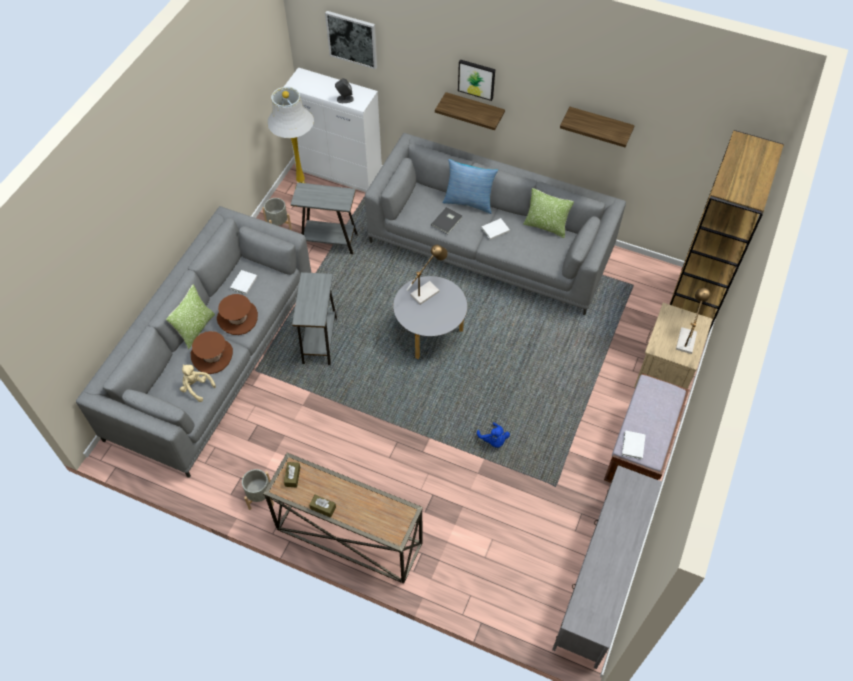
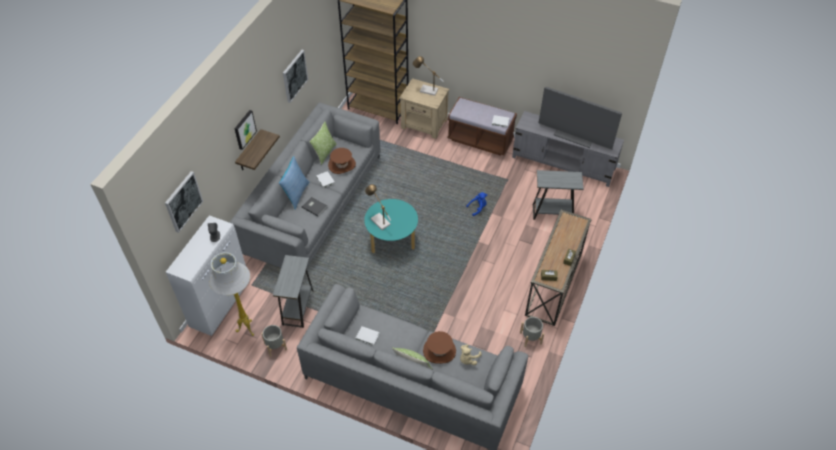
camera: 90 degrees left, 5 degrees down
(238, 318) = (403, 337): brown hat -> brown hat (342, 165)
(320, 340) = (397, 309): grey side table -> grey side table (552, 213)
(430, 333) = (392, 241): grey coffee table -> turquoise coffee table
(599, 125) = (294, 76): shelf -> picture
(608, 560) = (575, 135): none -> television

